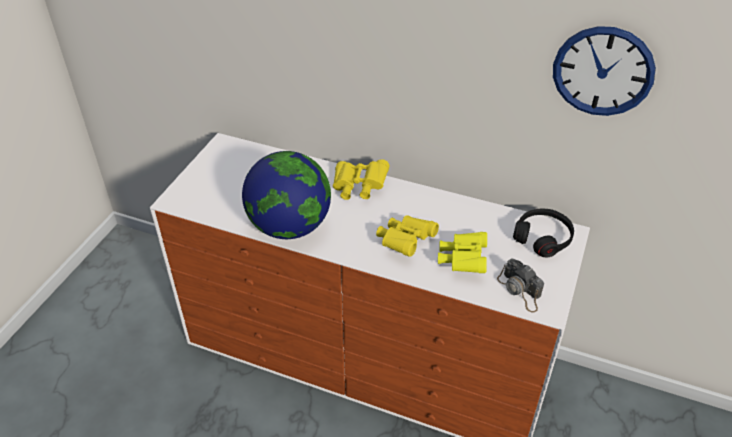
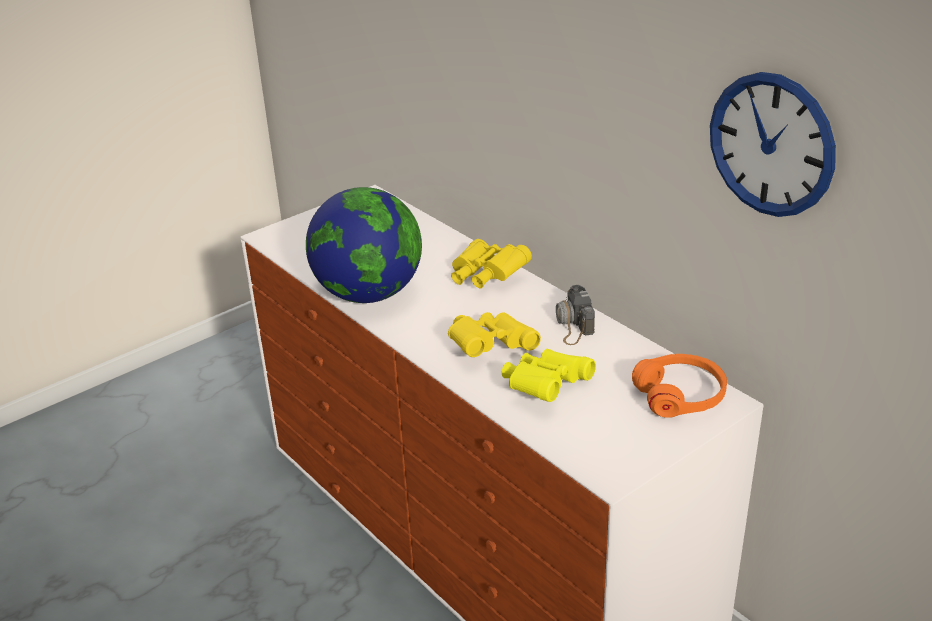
camera: 30 degrees right, 10 degrees down
(520, 290) = (591, 443): camera -> camera (573, 324)
(543, 237) = (680, 395): black headphones -> orange headphones

